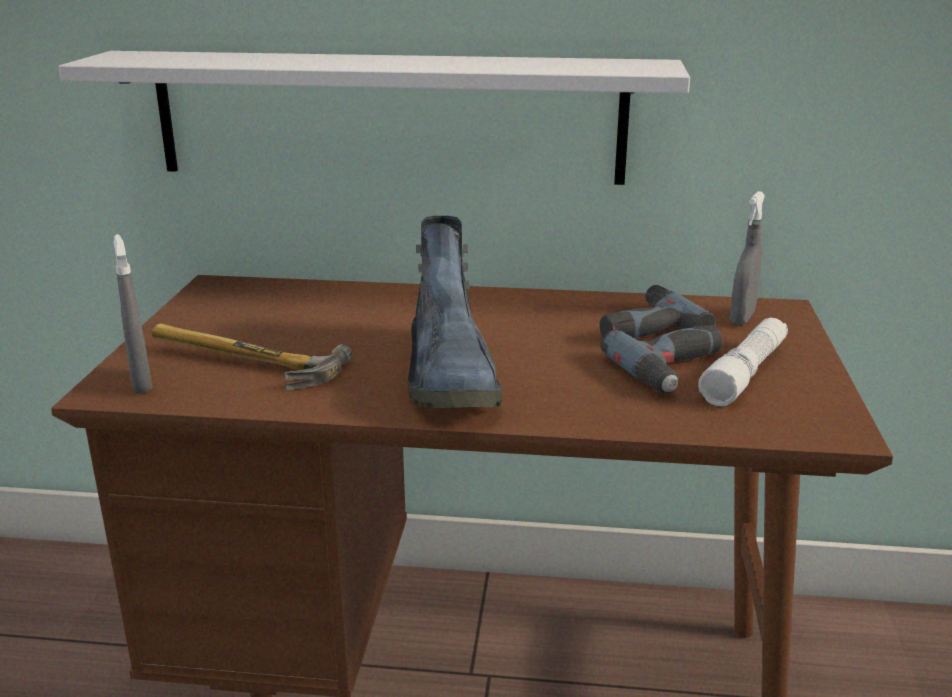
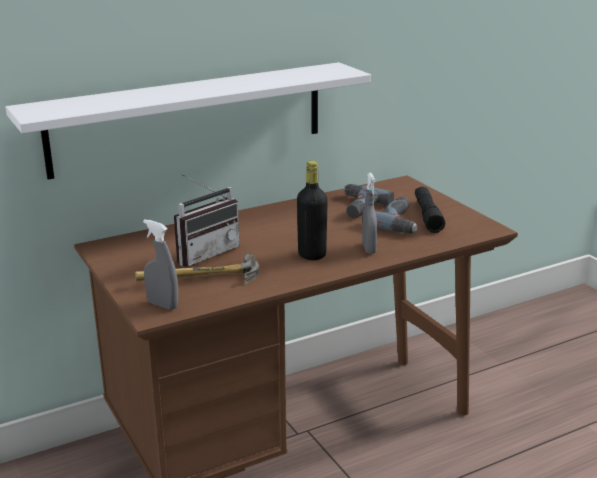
camera: 35 degrees left, 0 degrees up
(315, 329) = (204, 253): none -> radio
(452, 378) = (312, 255): boot -> black bottle
(742, 318) = (392, 191): grey spray bottle -> grey spray bottle (369, 249)
(745, 373) = (427, 216): white flashlight -> black flashlight

